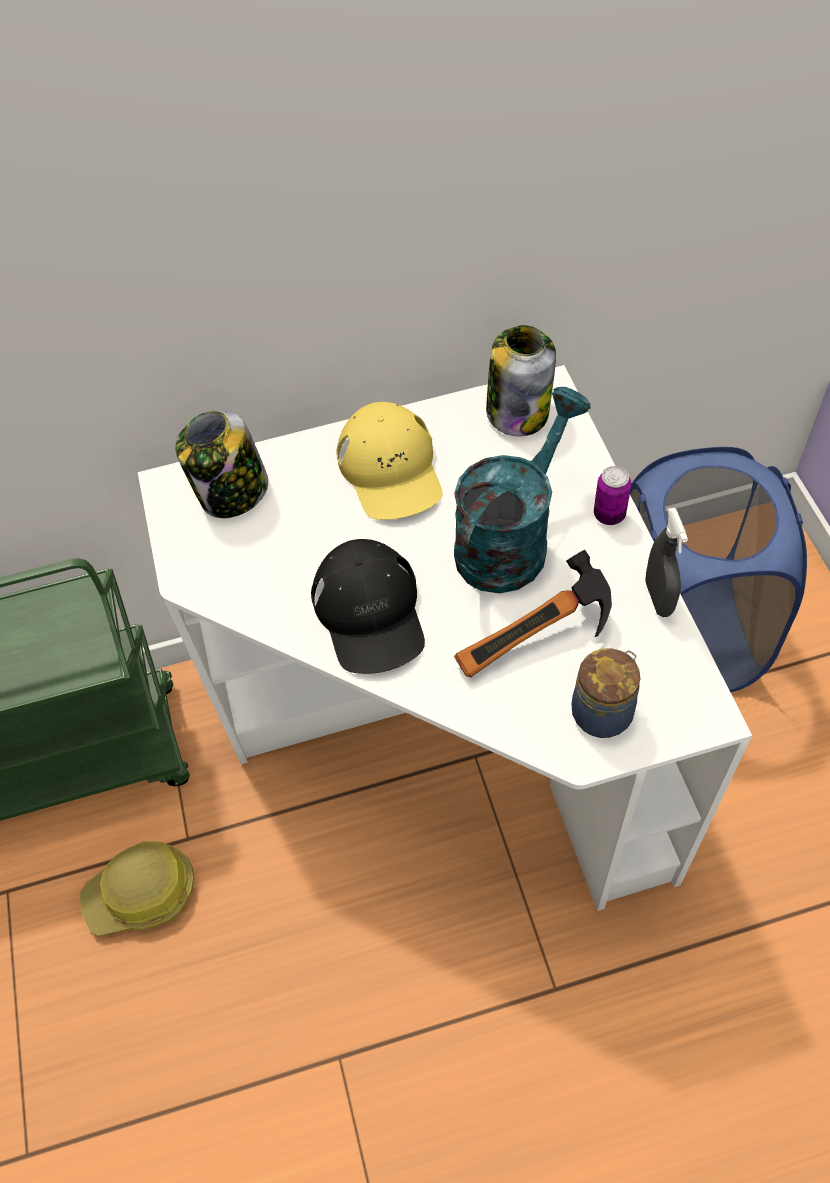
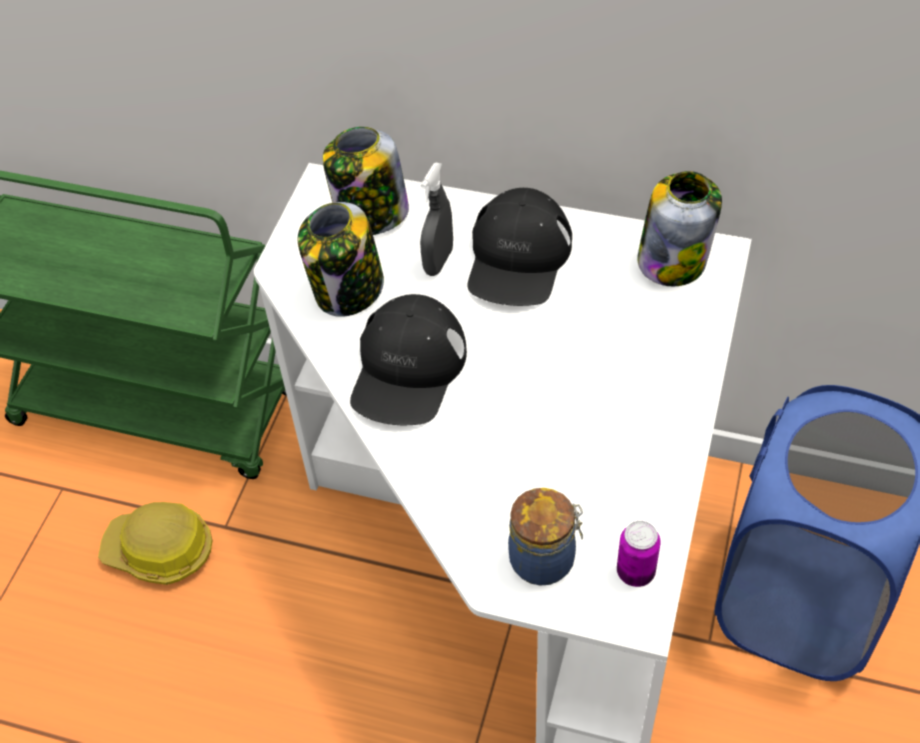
camera: 30 degrees right, 5 degrees down
(264, 570) = (348, 291): none -> jar
(391, 469) = (518, 258): yellow cap -> black cap
(510, 539) = (578, 368): turquoise watering can -> none
(537, 645) = (530, 471): hammer -> none
(609, 515) = (687, 393): can -> can (635, 572)
(658, 598) = (675, 489): grey spray bottle -> grey spray bottle (438, 261)

